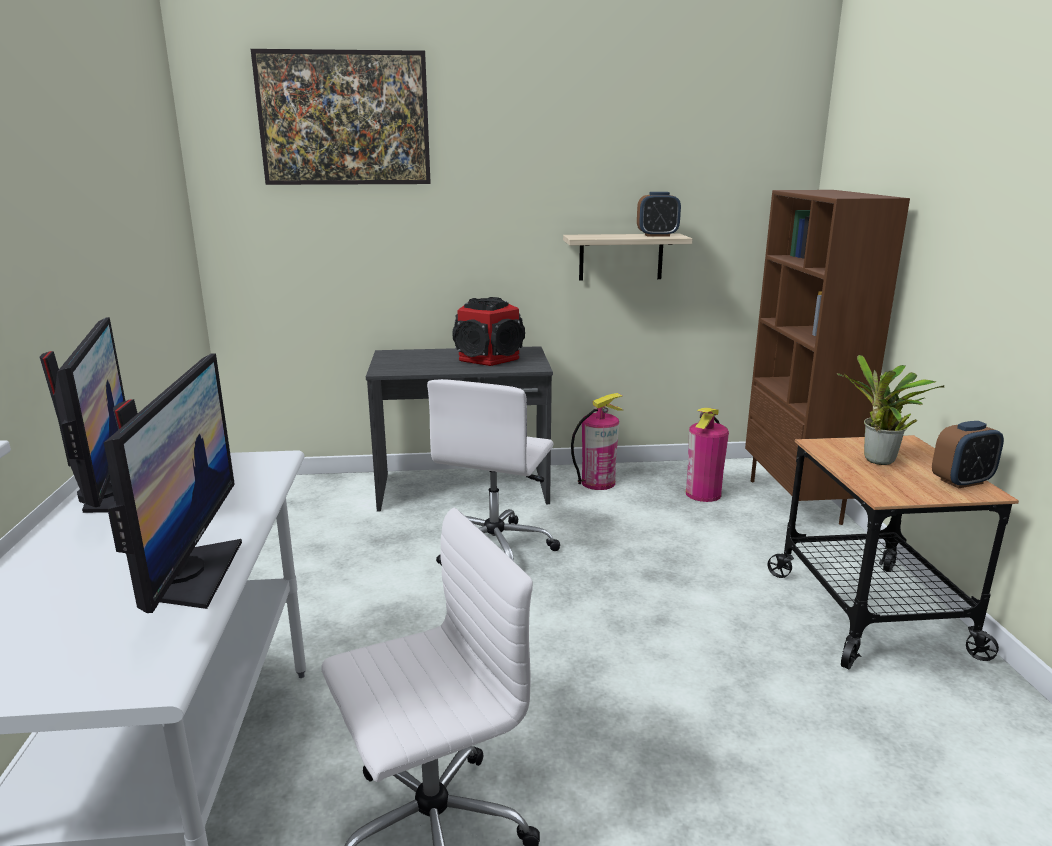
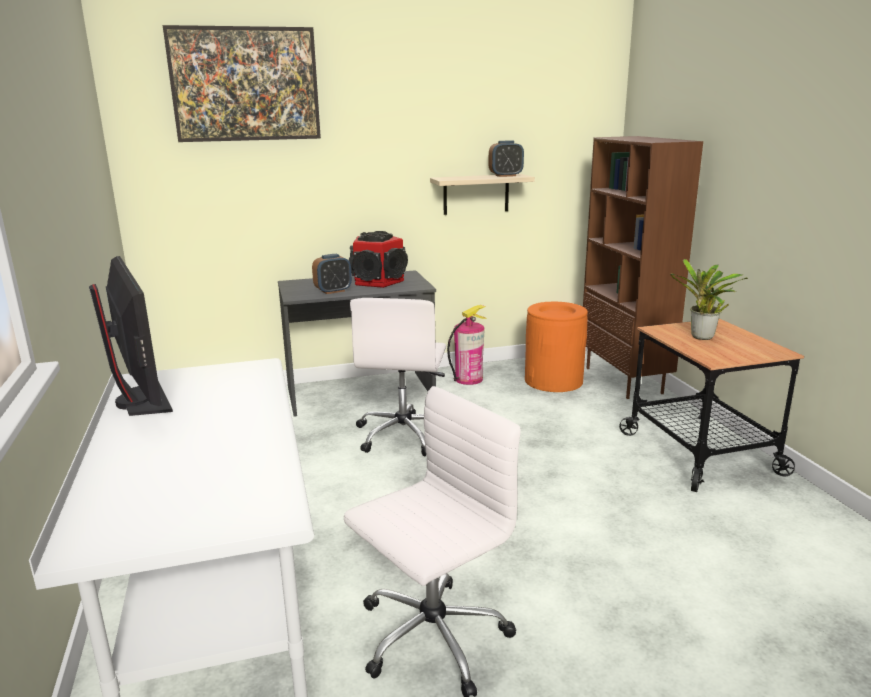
camera: 10 degrees left, 0 degrees up
(192, 574) = (256, 448): monitor -> none
(703, 494) = (553, 381): fire extinguisher -> orange trash can
(961, 481) = (763, 347): alarm clock -> alarm clock (333, 291)

